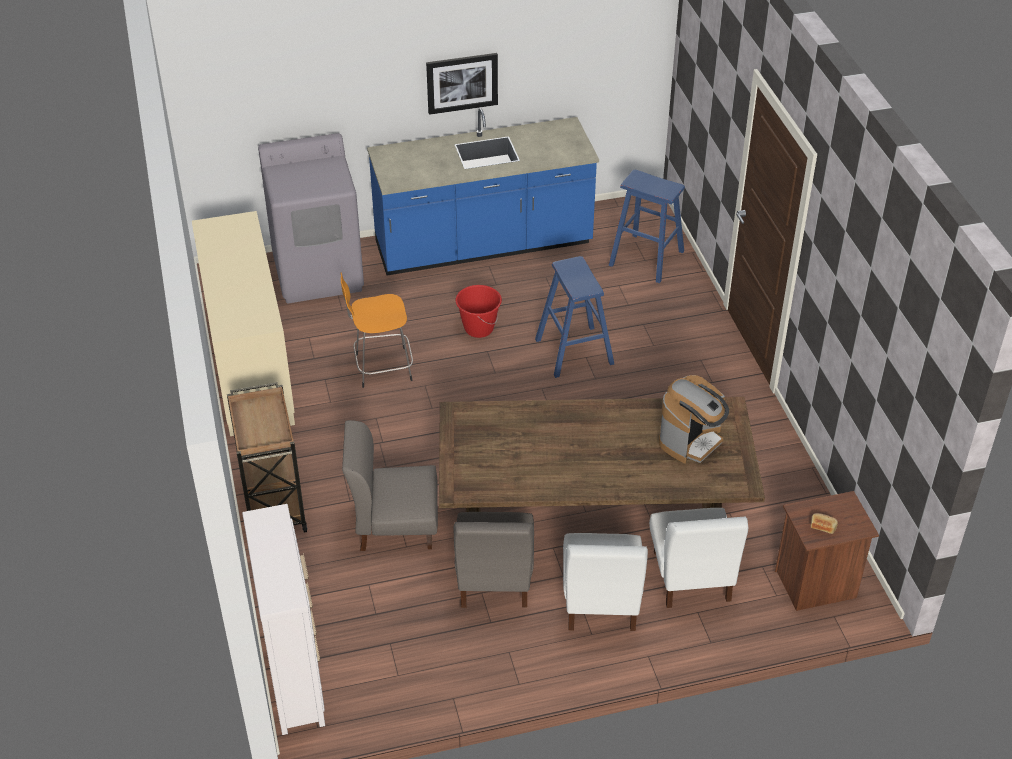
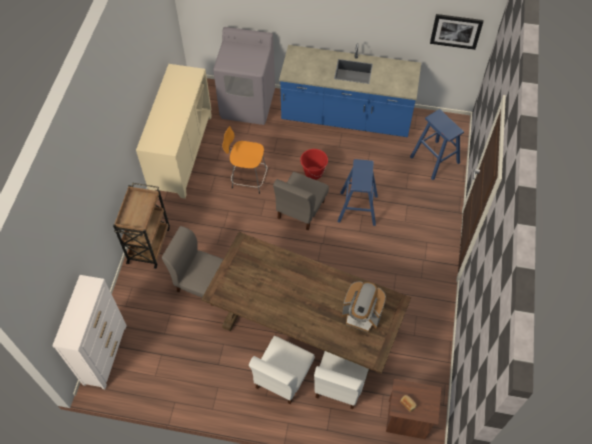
camera: 25 degrees right, 15 degrees up
(462, 82) = (351, 24): picture -> picture (456, 31)
(494, 579) = (234, 338): grey chair -> grey chair (300, 210)
(691, 441) = (362, 315): coffee machine -> coffee machine turned 45 degrees clockwise

